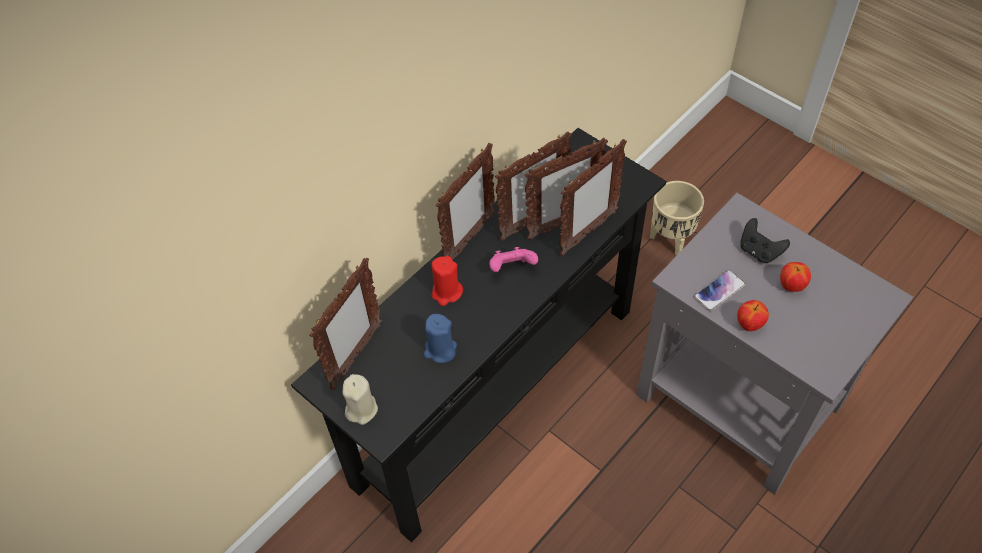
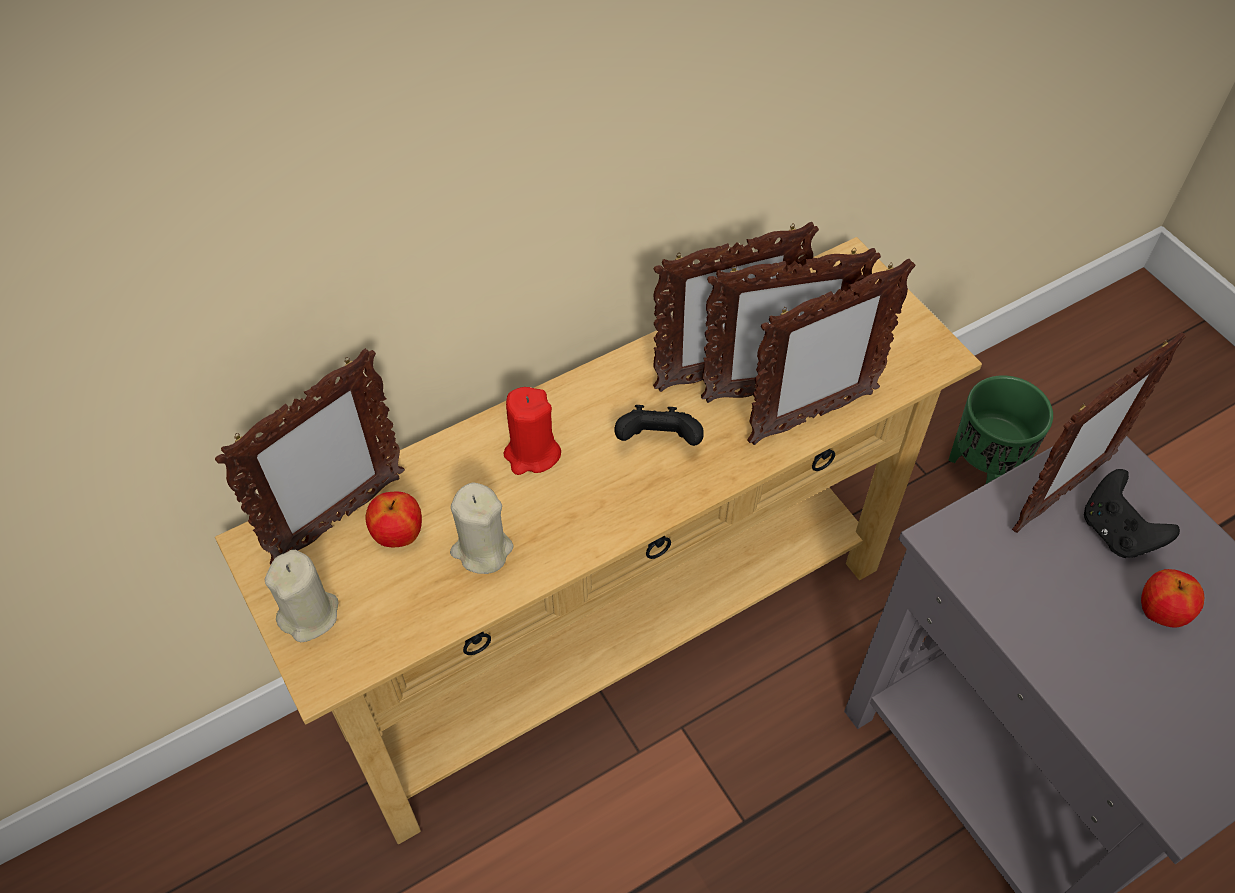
camera: 15 degrees right, 0 degrees up
(440, 350) = (482, 549): blue candle -> beige candle
(469, 240) = (603, 376): picture frame -> picture frame (1061, 494)
(495, 394) = (616, 641): black console table -> beige console table
(512, 268) = (658, 442): pink game controller -> black game controller
(671, 239) = (983, 472): beige planter -> green planter
(719, 291) = (1019, 584): phone -> none
(749, 324) = (1057, 663): apple -> apple (398, 536)

